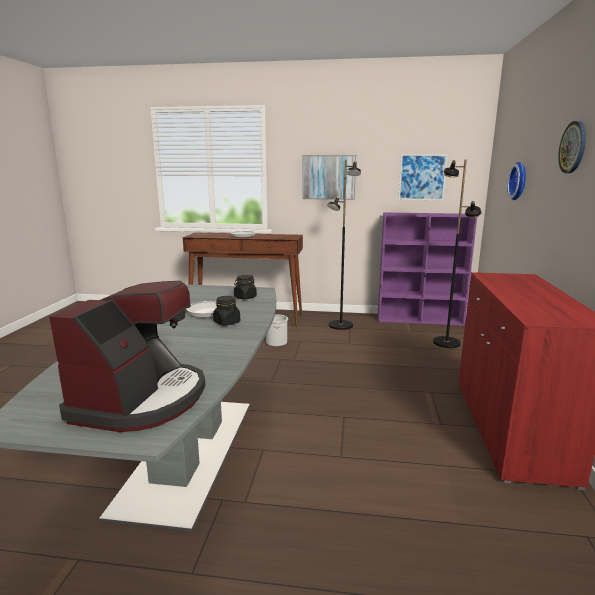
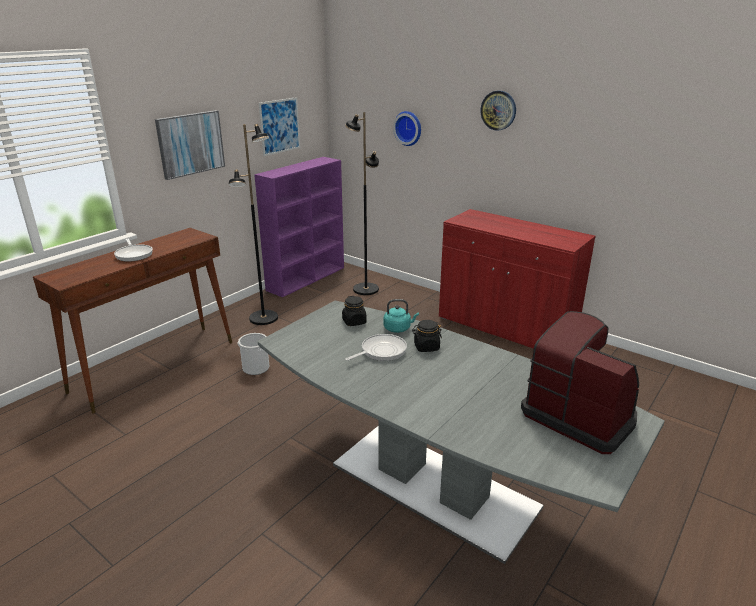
camera: 60 degrees left, 10 degrees up
(249, 310) = (398, 328): none -> turquoise kettle

